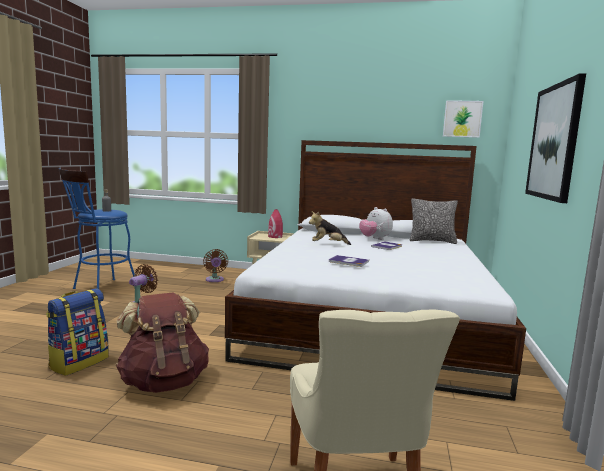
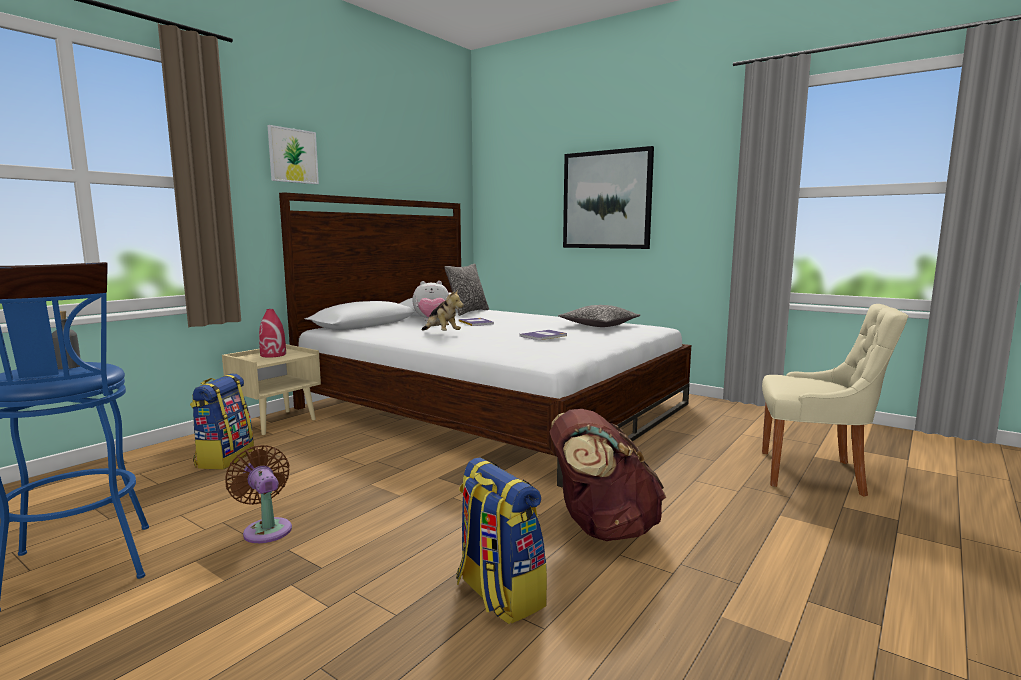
camera: 65 degrees left, 0 degrees up
(215, 280) = (224, 458): brown fan -> backpack
(328, 244) = (441, 334): plush toy -> plush toy turned 60 degrees counterclockwise
(446, 273) = (599, 325): none -> pillow
(462, 119) = (441, 172): picture -> picture (293, 156)

